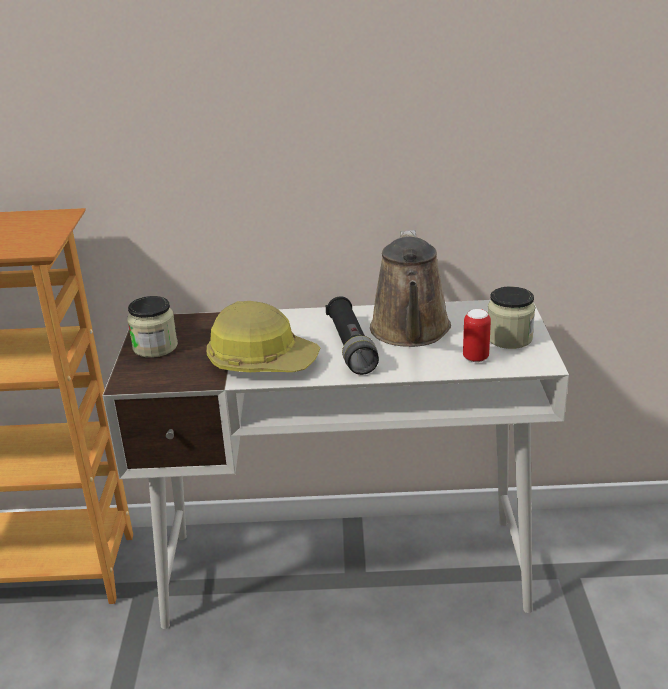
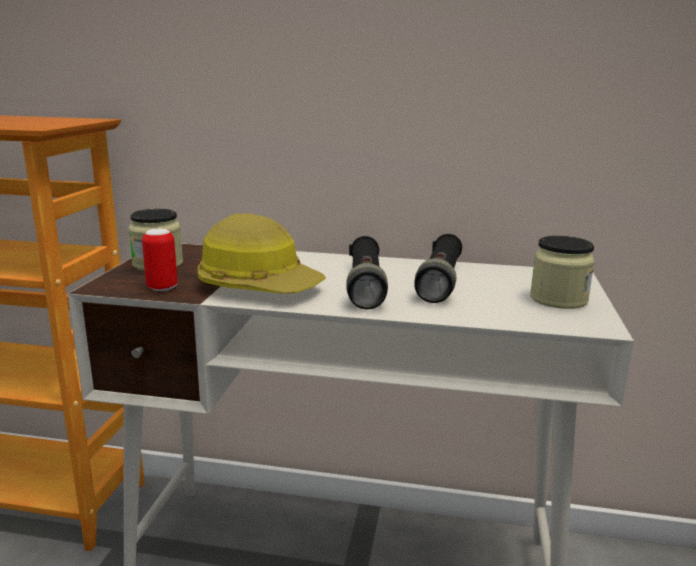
camera: 10 degrees right, 10 degrees down
(410, 332) = (440, 282): brown watering can -> black flashlight
(475, 358) = (511, 311): can -> can (162, 288)

